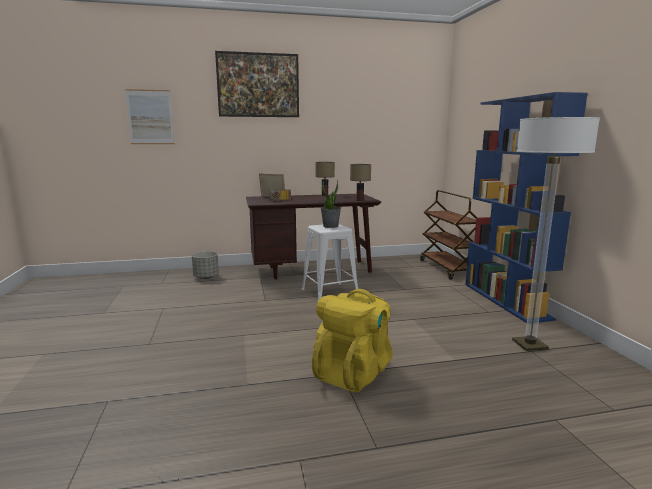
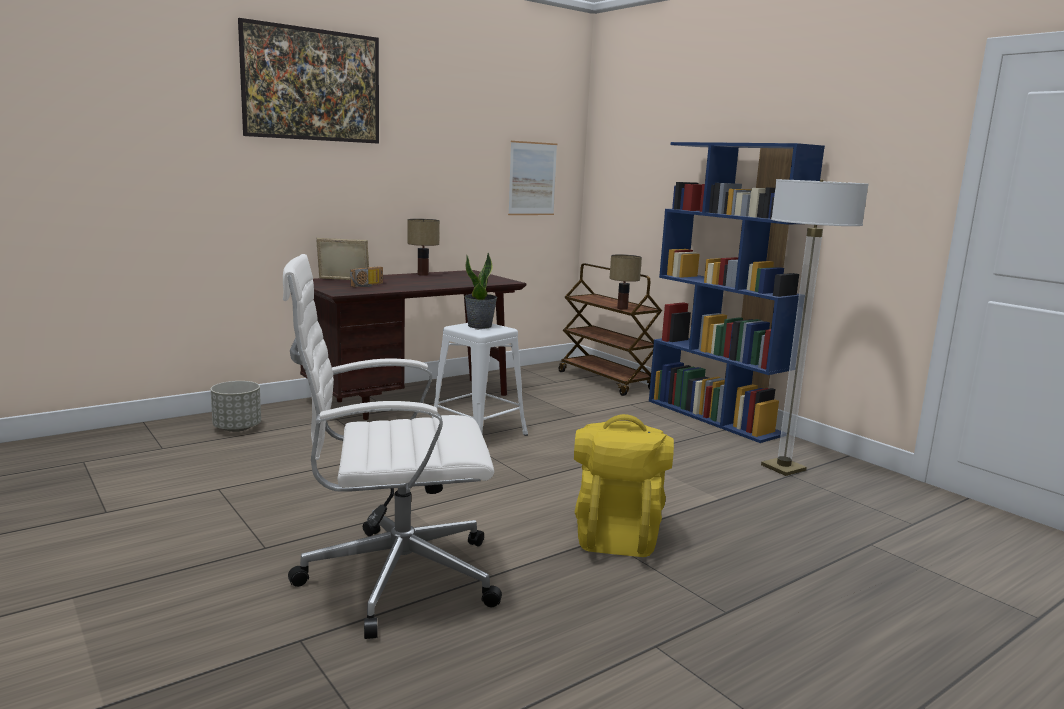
camera: 25 degrees left, 0 degrees up
(150, 117) = (112, 131): picture -> picture (532, 179)
(192, 374) = (393, 577): none -> white office chair
(360, 200) = (495, 283): table lamp -> table lamp (622, 308)

